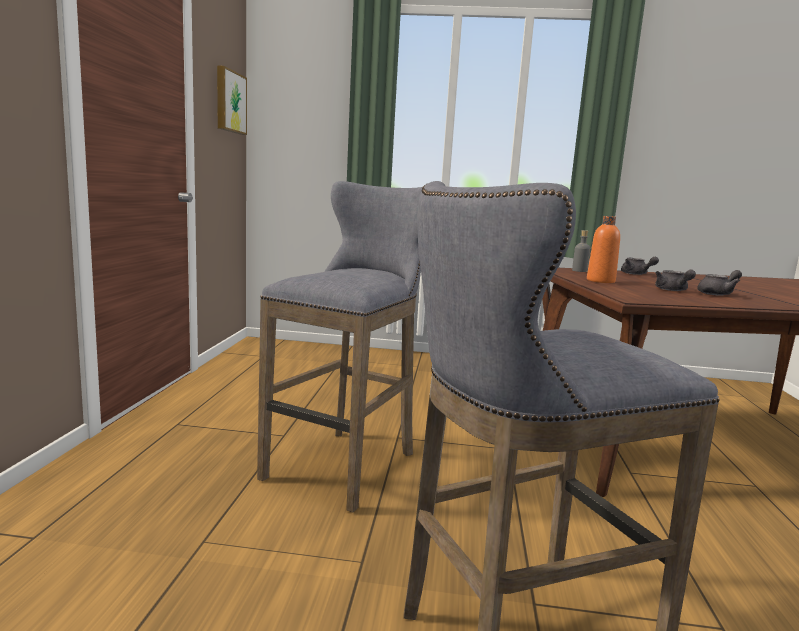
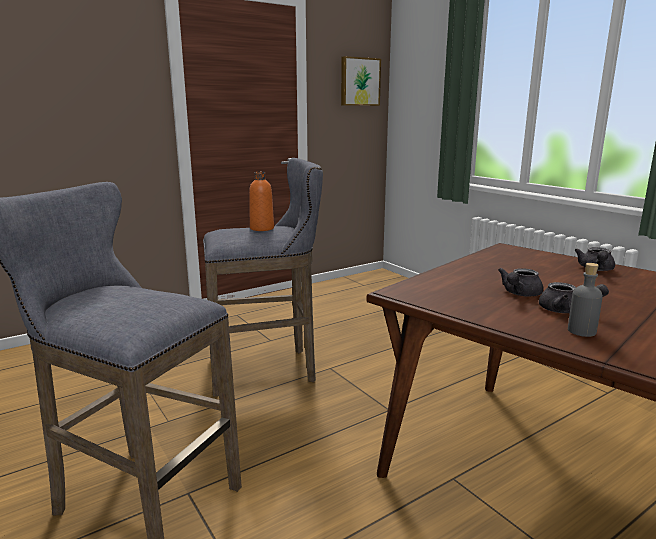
camera: 50 degrees right, 5 degrees up
(579, 271) = (528, 254): grey bottle -> grey bottle (581, 331)
(600, 281) = (481, 269): orange bottle -> orange bottle (262, 228)

